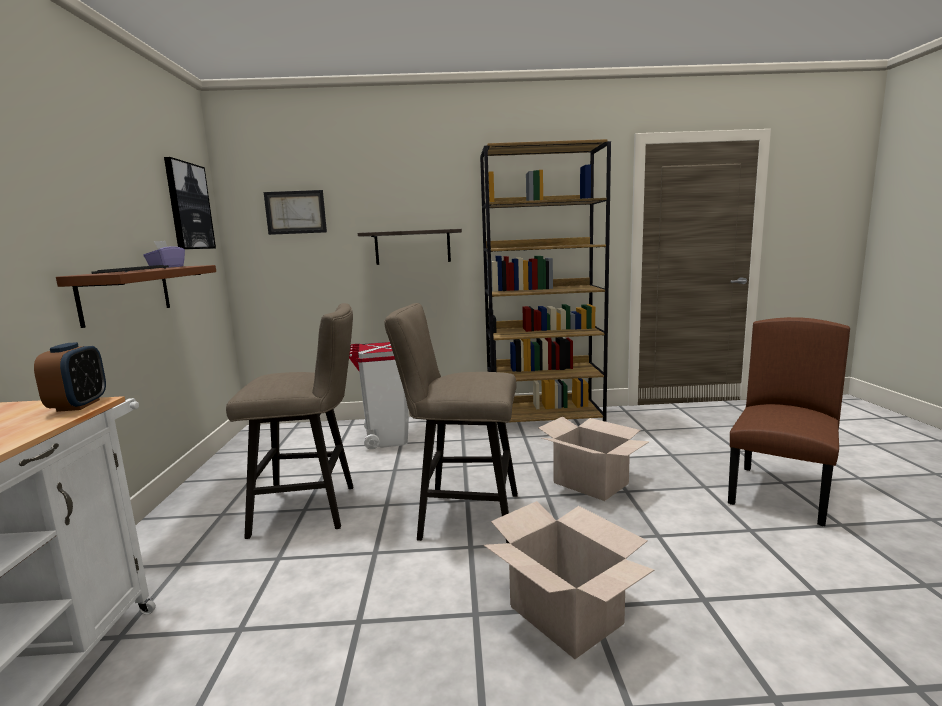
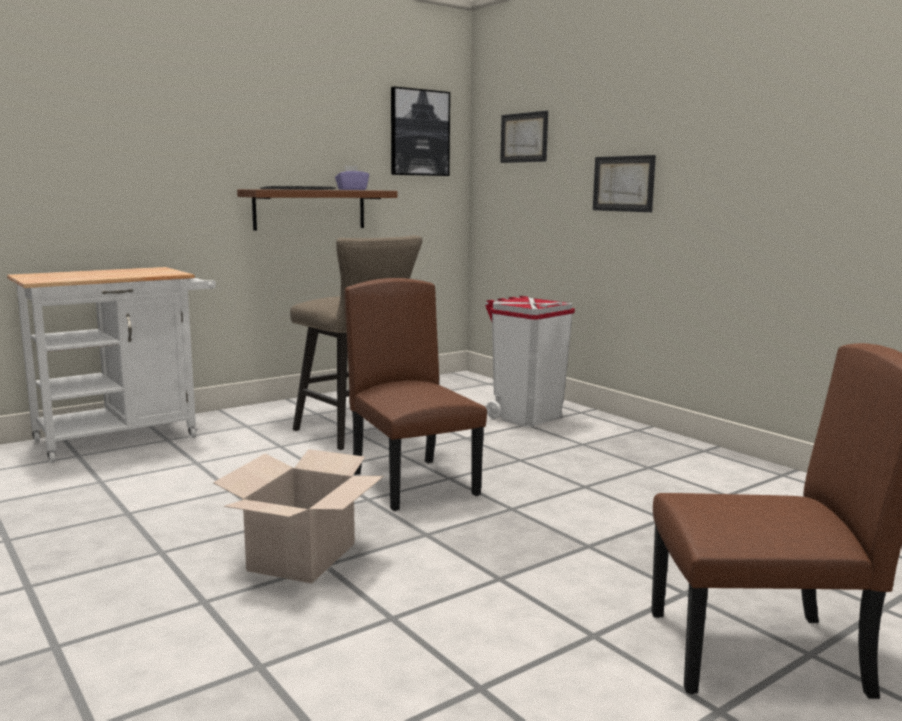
camera: 55 degrees right, 0 degrees up
(78, 405) = (168, 273): alarm clock -> none
(412, 247) = (623, 183): shelf -> picture
(461, 517) = (414, 483): beige stool -> brown chair
(545, 419) = (728, 466): brown bookcase -> none
(590, 483) = (576, 523): cardboard box -> none

